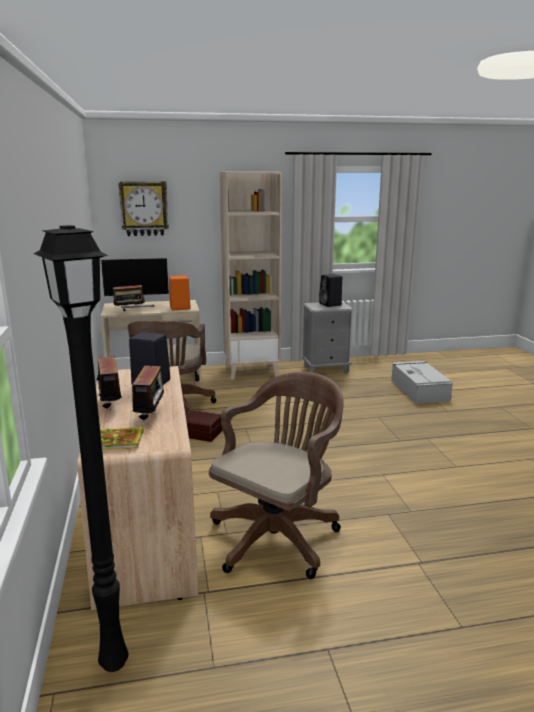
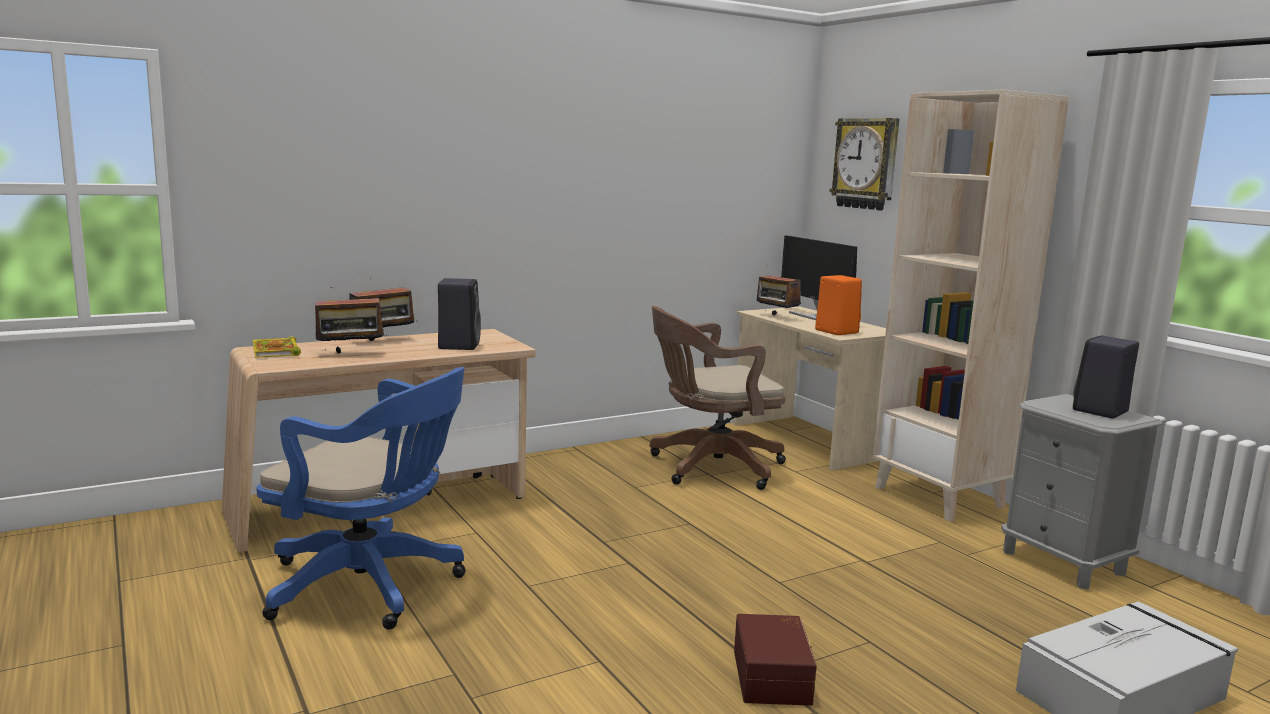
camera: 70 degrees right, 5 degrees down
(111, 662) = (145, 533): black floor lamp -> none
(200, 432) = (645, 496): brown storage box -> brown storage box (774, 676)
(278, 535) = (371, 586): brown office chair -> blue office chair

